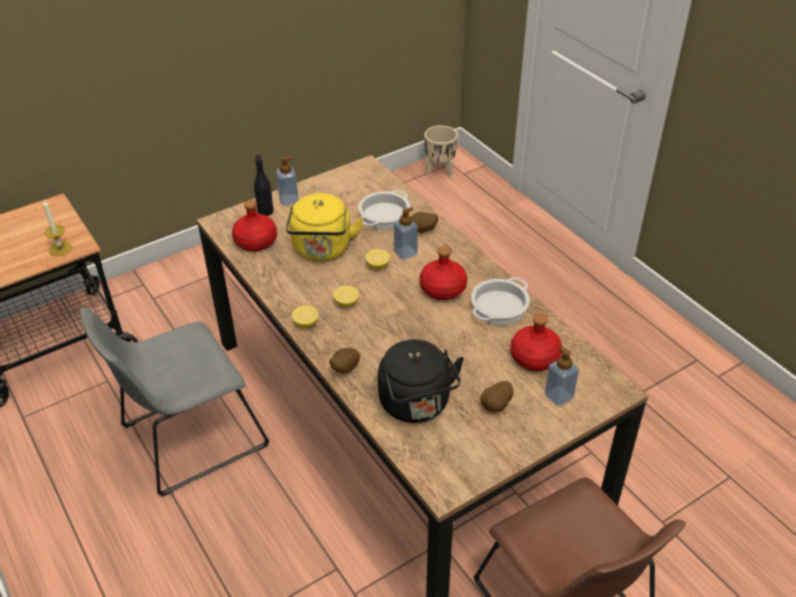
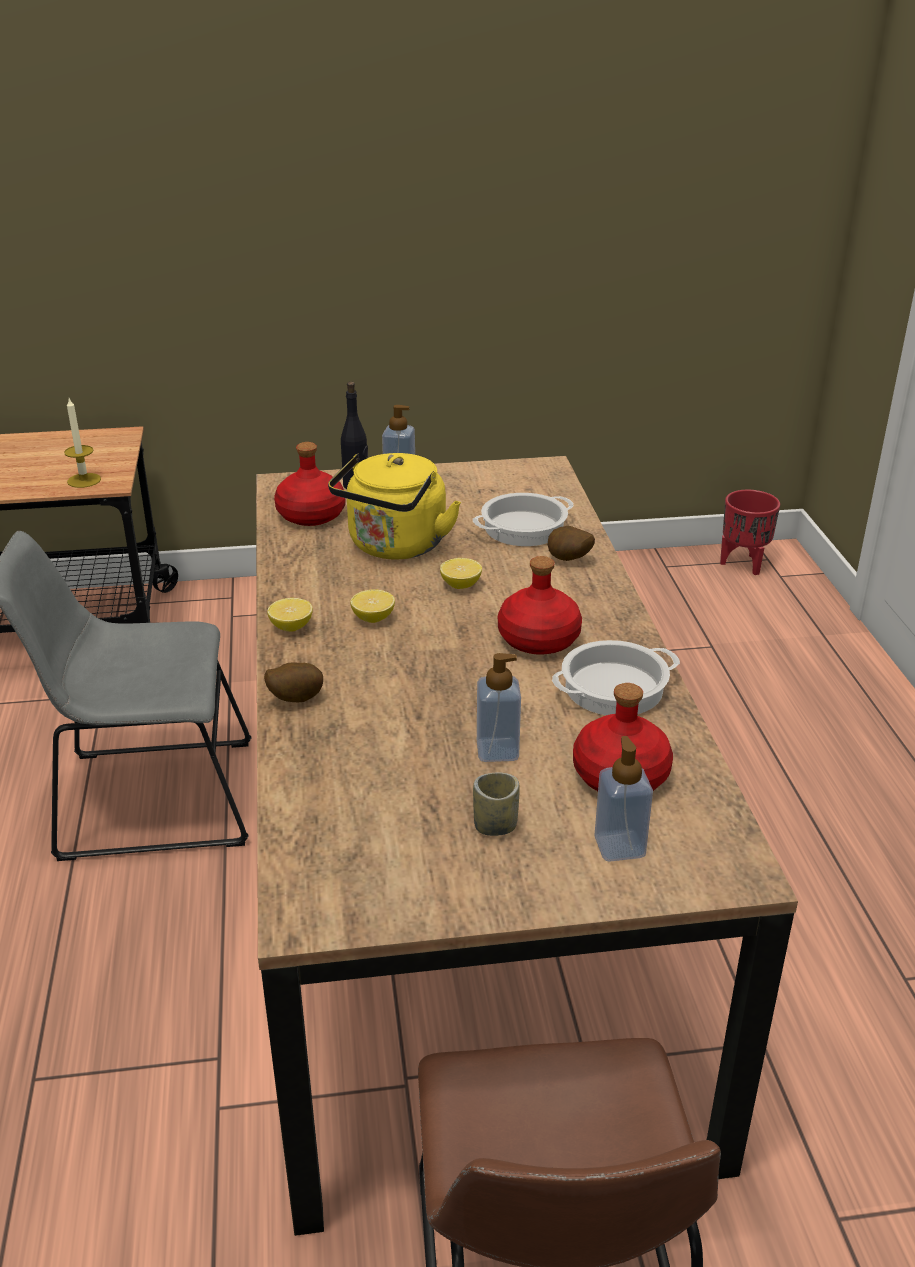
camera: 25 degrees right, 10 degrees down
(405, 253) = (517, 580): soap dispenser -> soap dispenser (497, 750)
(417, 405) = (363, 781): black kettle -> none
(440, 171) = (744, 564): beige planter -> red planter
(496, 406) = (495, 825): potato -> cup

